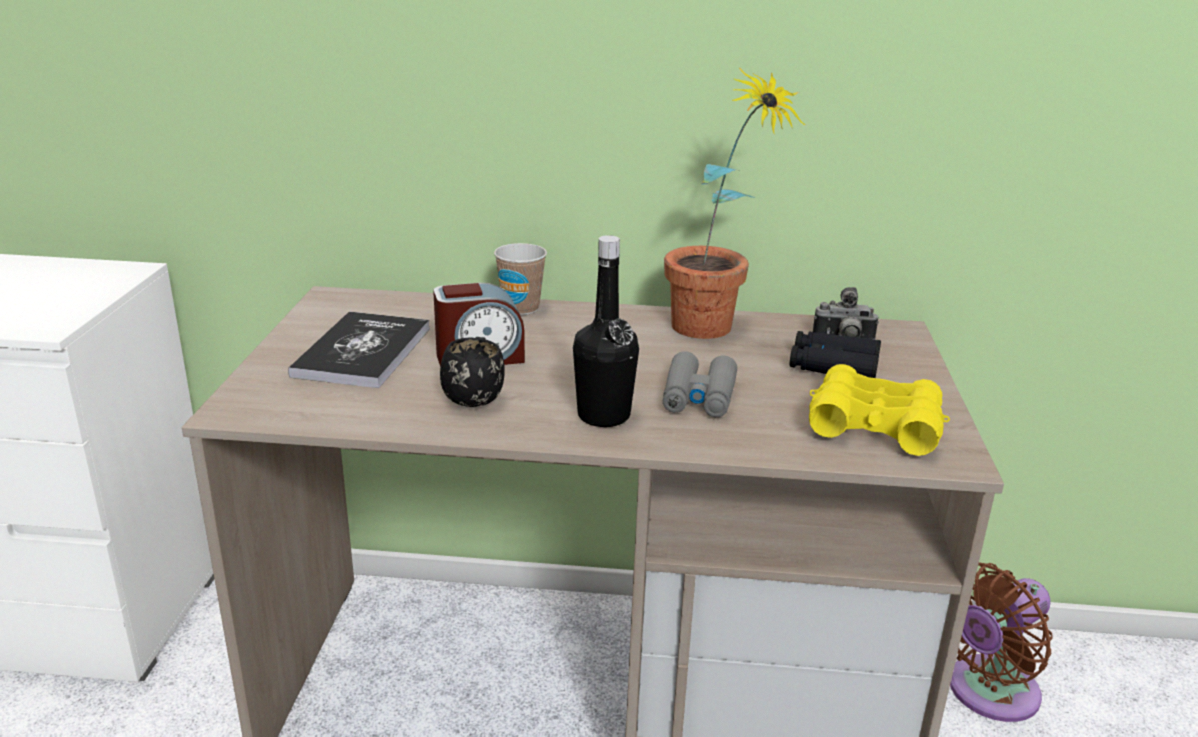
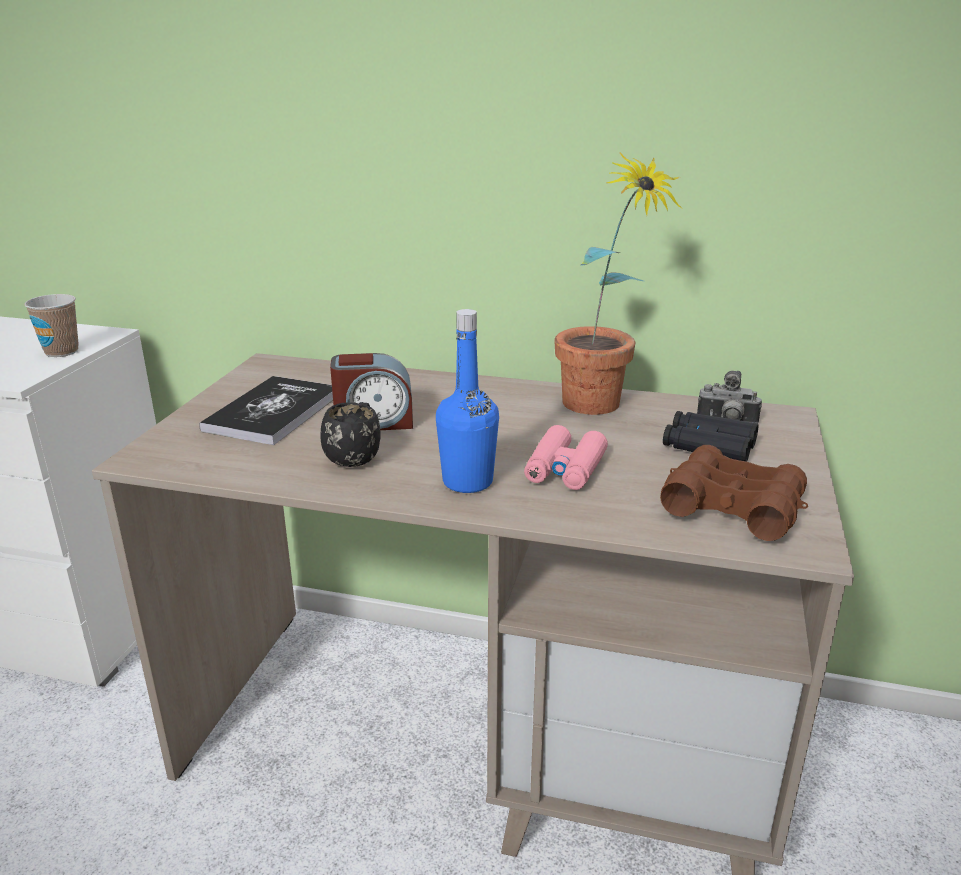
camera: 10 degrees right, 0 degrees up
(521, 308) = (428, 379): cup -> cup (61, 351)
(603, 415) = (467, 482): black bottle -> blue bottle
(698, 397) = (565, 469): grey binoculars -> pink binoculars
(874, 425) = (732, 507): yellow binoculars -> brown binoculars
(987, 693) = (869, 777): brown fan -> none

